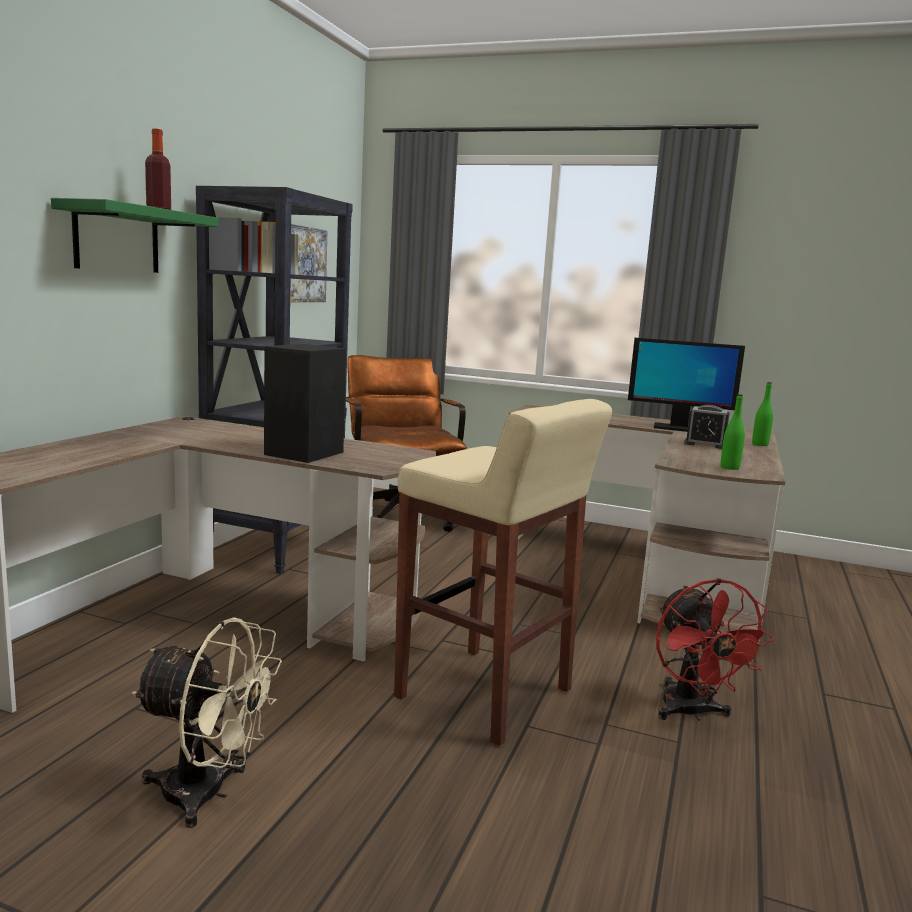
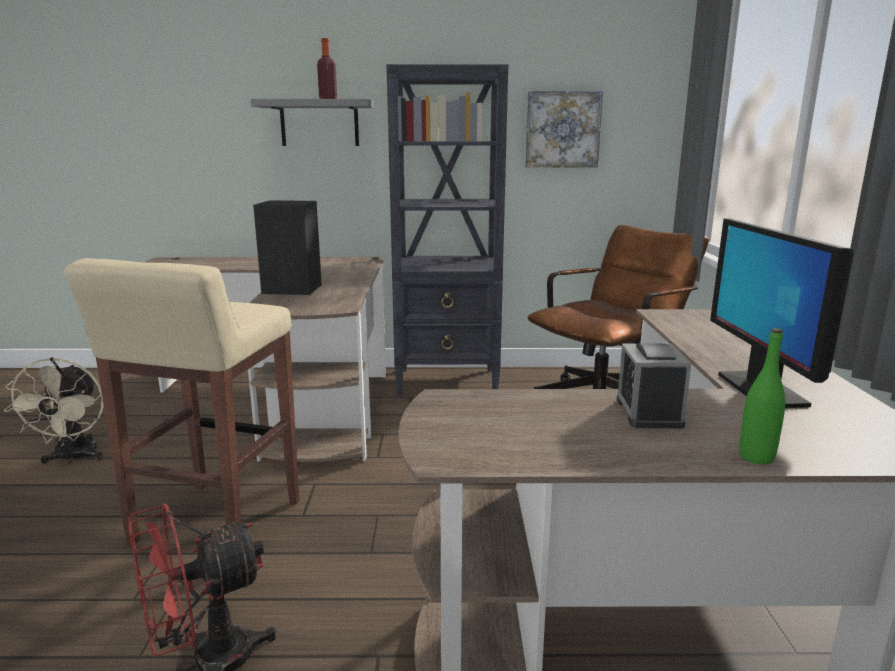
camera: 70 degrees right, 5 degrees up
(117, 239) = (319, 123): green shelf -> grey shelf
(729, 467) = (466, 433): green bottle -> none

